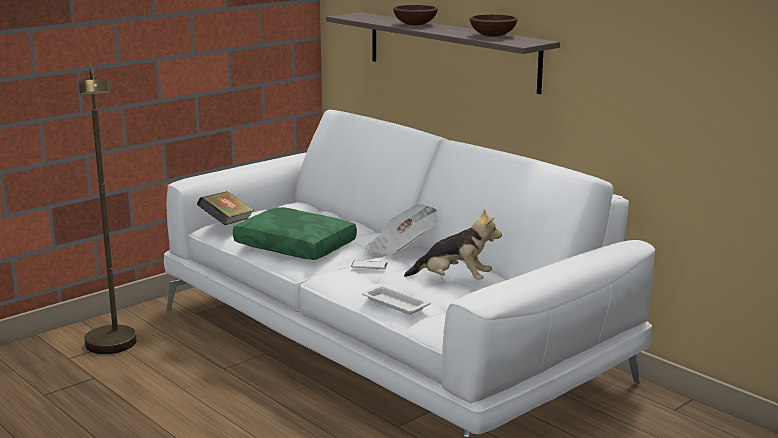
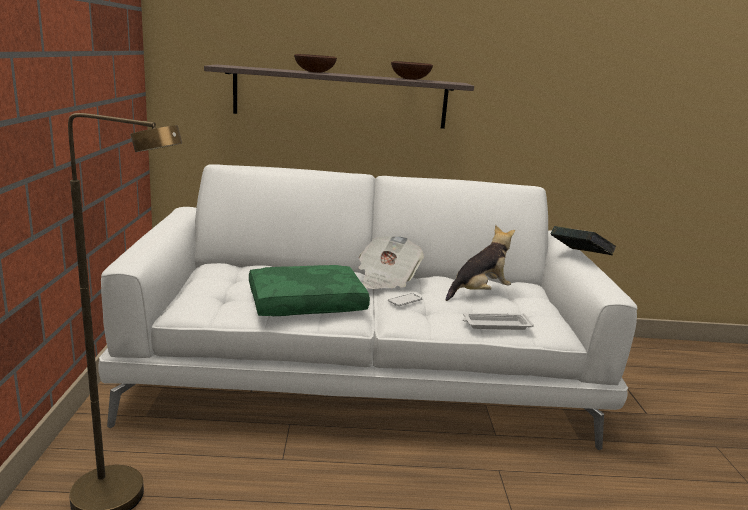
camera: 50 degrees left, 0 degrees up
(226, 224) = (198, 302): book -> book (579, 257)

